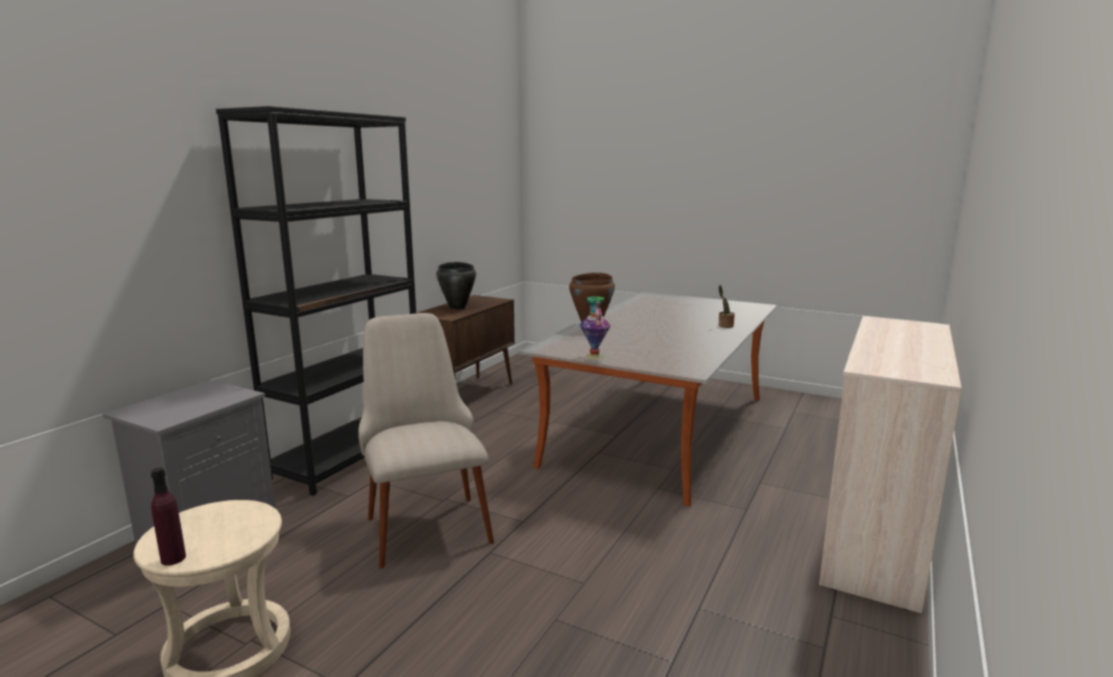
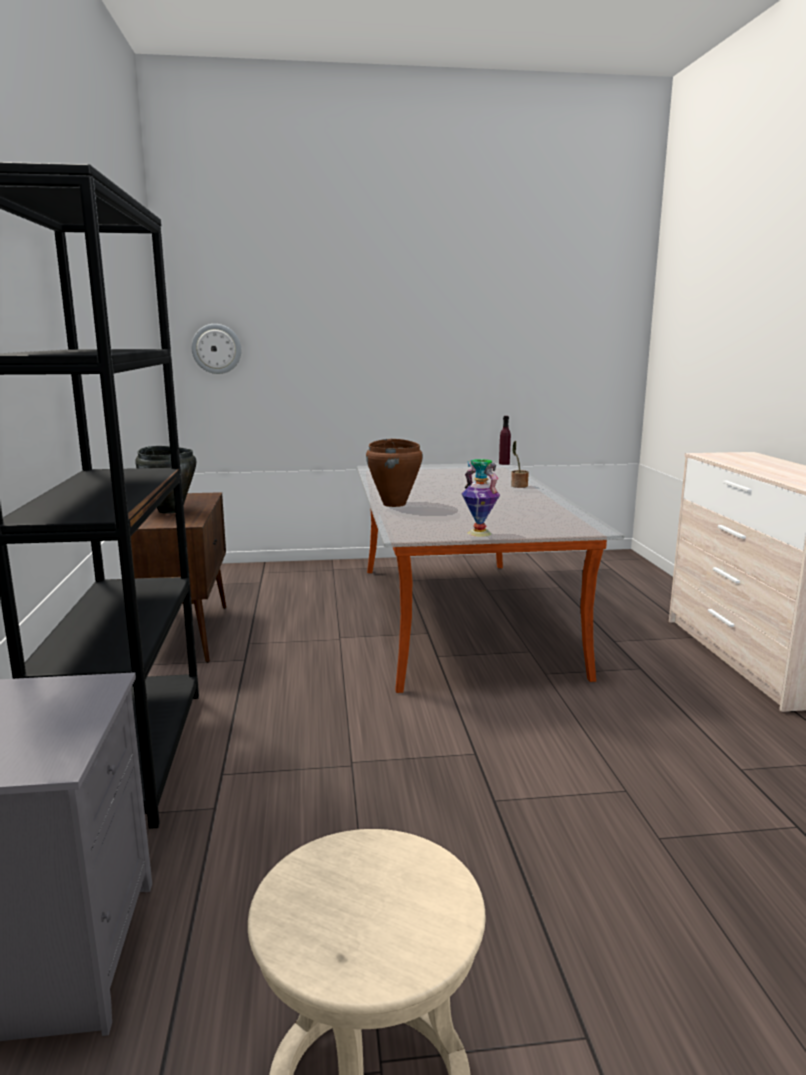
camera: 35 degrees left, 0 degrees up
(173, 558) = (398, 968): purple bottle -> purple bottle (504, 463)
(424, 518) = (362, 795): beige chair -> none
(557, 191) = (216, 349): none -> wall clock

